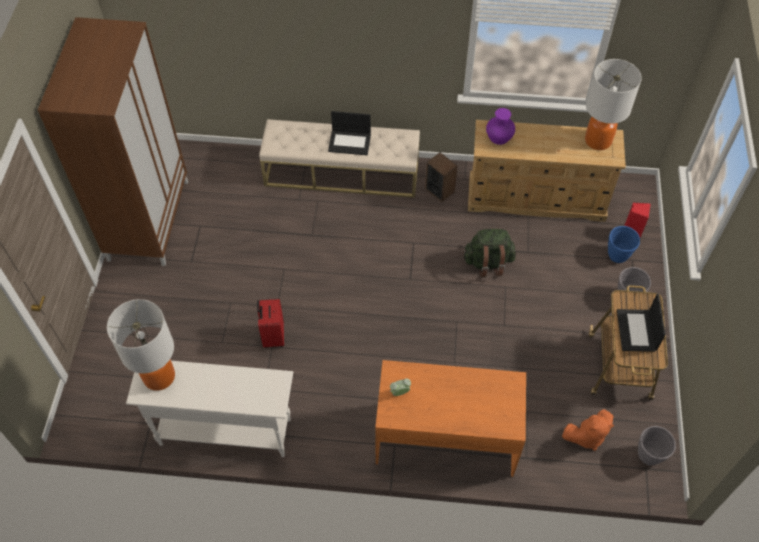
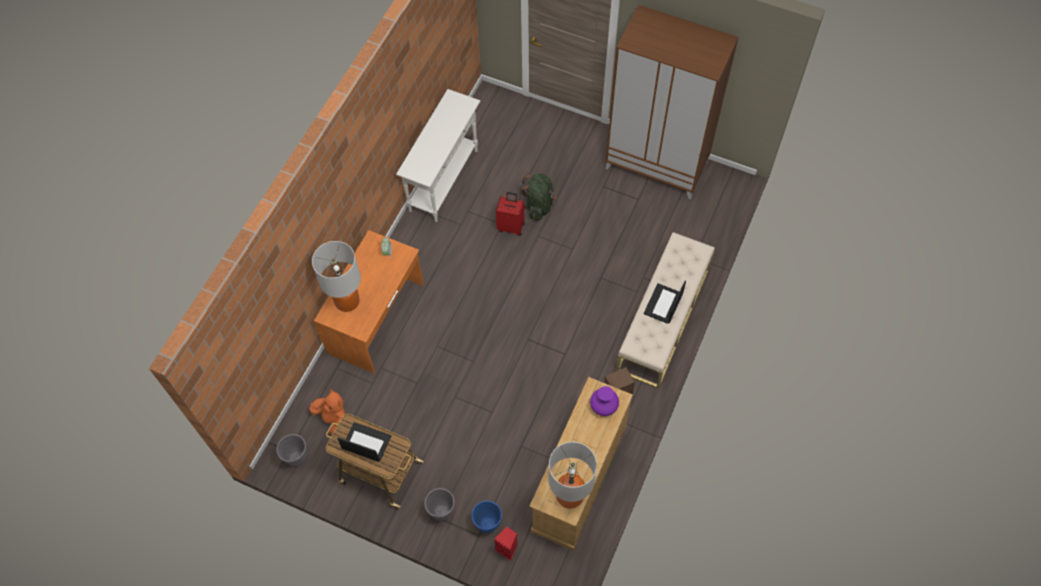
camera: 110 degrees right, 5 degrees up
(159, 376) = (459, 109): table lamp -> table lamp (347, 301)
(488, 262) = (522, 407): green backpack -> green backpack (538, 205)
(587, 436) = (333, 419): orange plush toy -> orange plush toy turned 135 degrees clockwise

